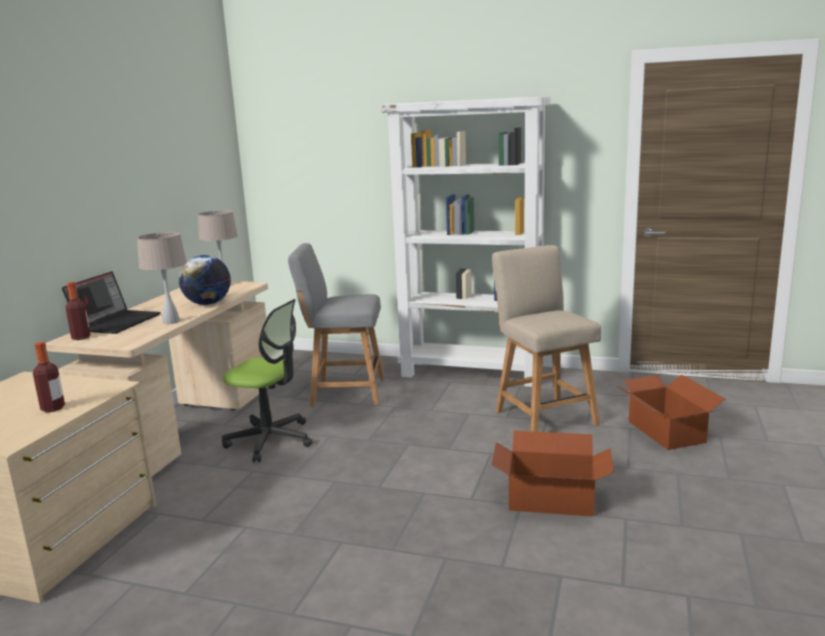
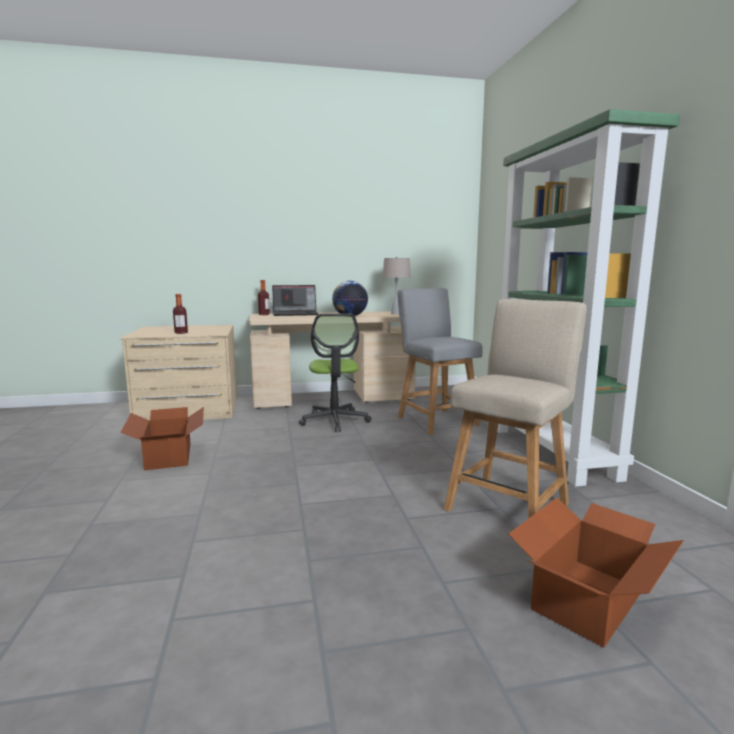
camera: 60 degrees right, 5 degrees down
(171, 321) = (306, 317): beige table lamp -> none
(473, 373) = (553, 452): white bookcase -> green bookcase
(552, 500) = (325, 544): cardboard box -> cardboard box (168, 456)

